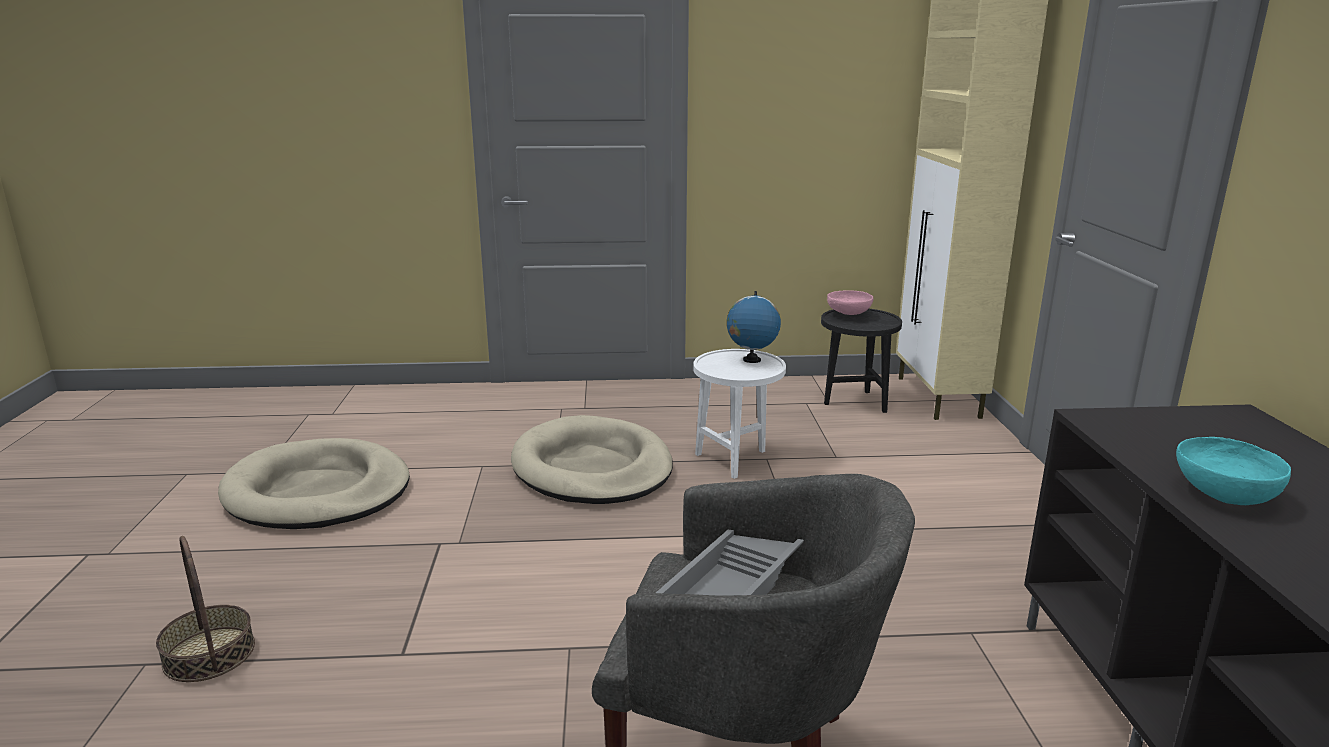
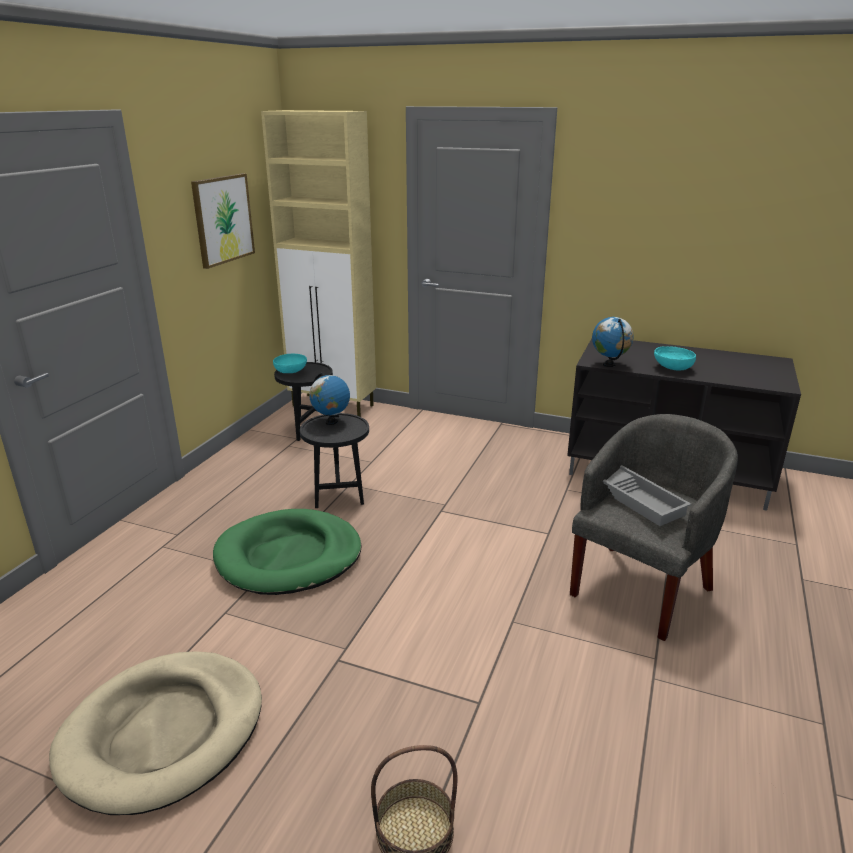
camera: 65 degrees left, 5 degrees up
(592, 468) = (289, 556): beige dog bed -> green dog bed
(736, 459) = (338, 495): white side table -> black side table
(828, 101) = (223, 219): none -> picture
(848, 314) = (291, 372): pink bowl -> turquoise bowl
(1111, 433) = (609, 365): none -> globe

